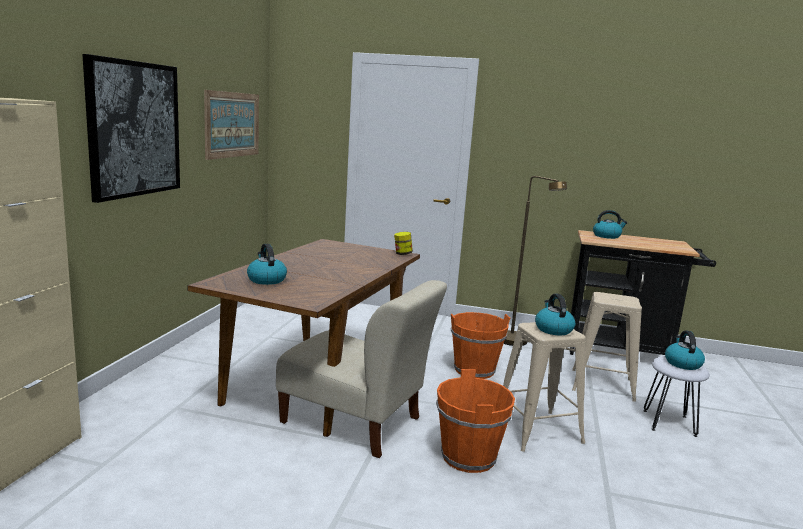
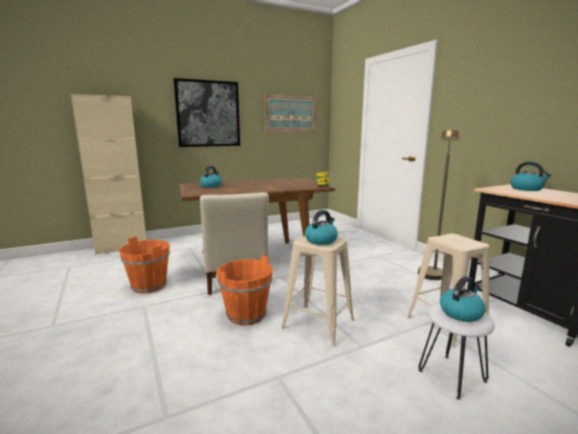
camera: 50 degrees right, 0 degrees up
(474, 370) = (357, 280): orange bucket -> orange bucket (149, 286)

